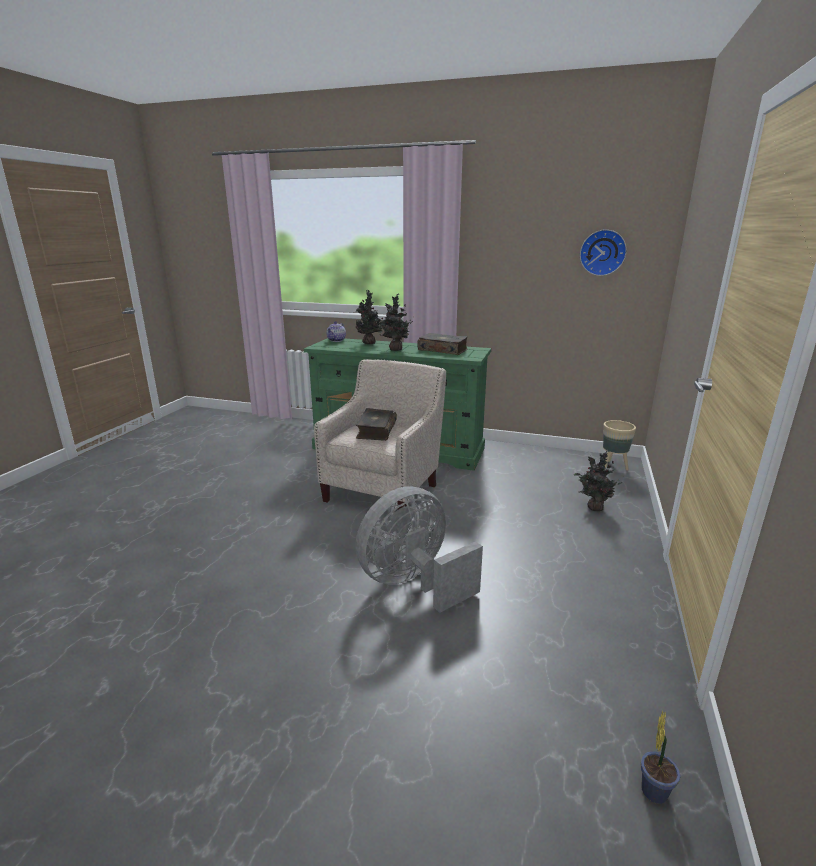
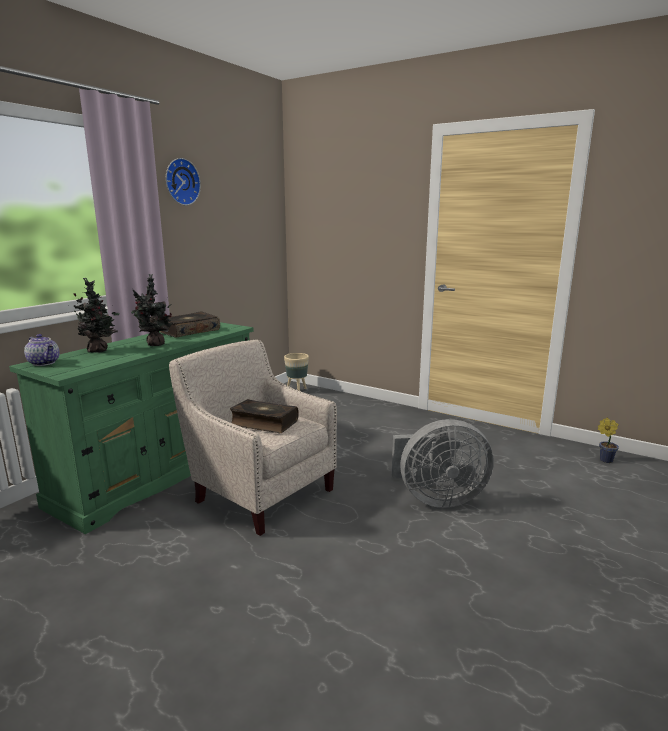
camera: 75 degrees left, 5 degrees down
(413, 583) = (436, 498): grey fan -> grey fan turned 75 degrees counterclockwise
(593, 508) = (353, 411): potted plant -> none
(602, 252) = (249, 220): wall clock -> wall clock (181, 182)

